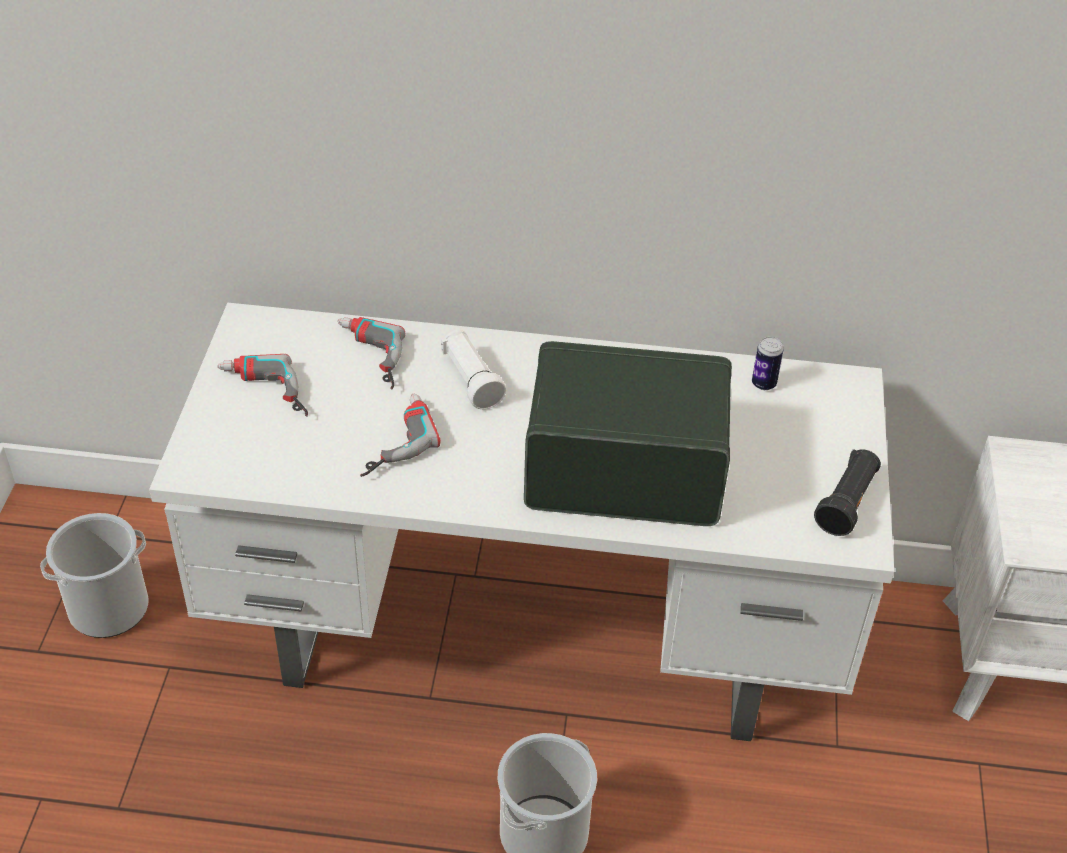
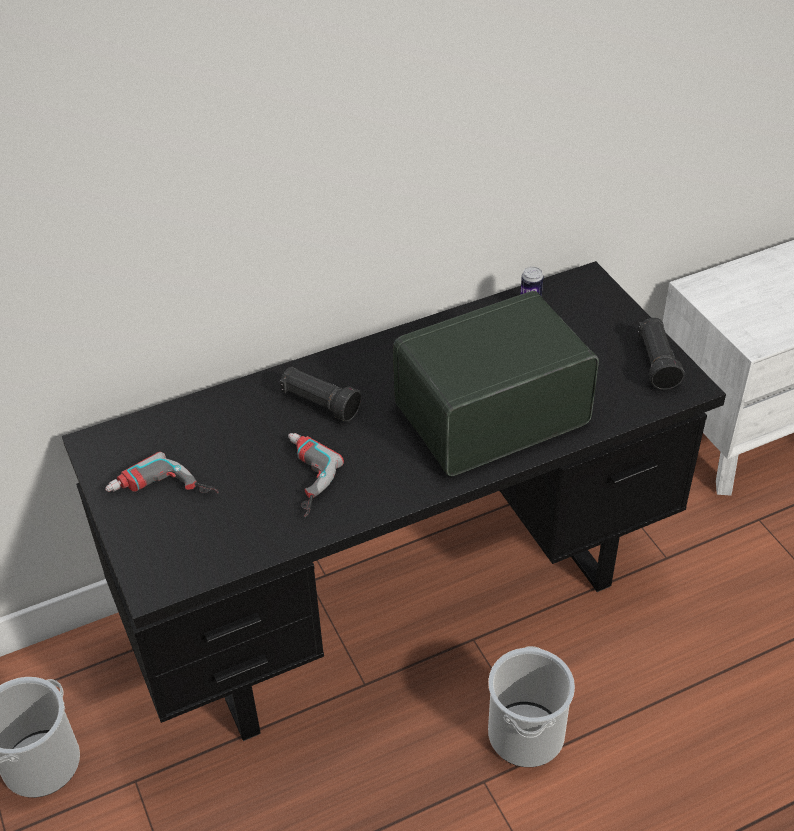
camera: 30 degrees left, 0 degrees up
(366, 358) = (221, 425): power drill -> none
(471, 380) = (319, 403): white flashlight -> black flashlight
(528, 639) = (402, 600): white desk -> black desk

